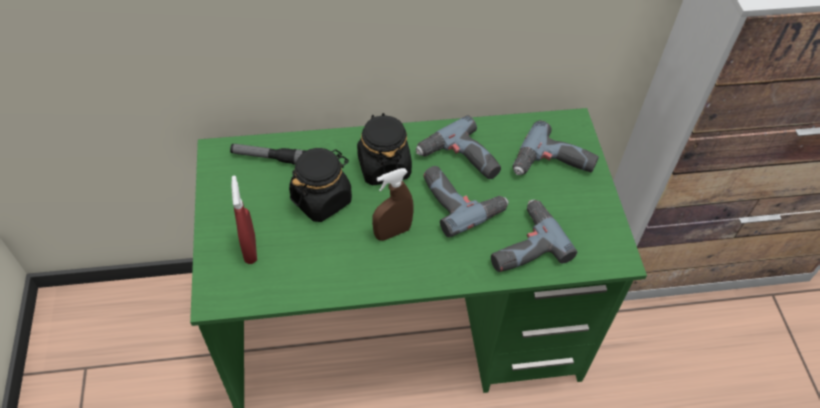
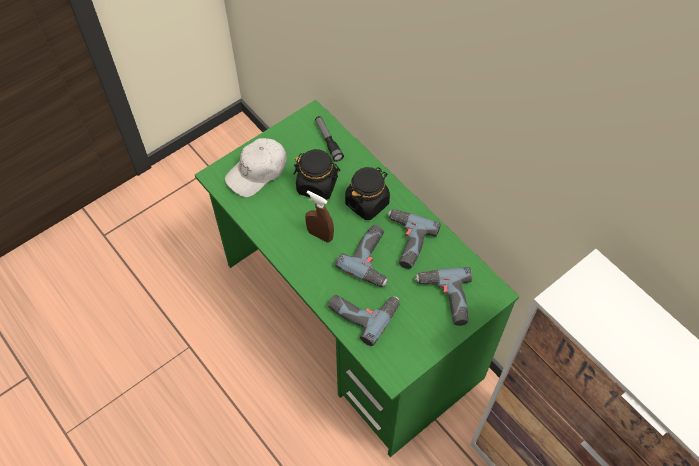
camera: 60 degrees right, 5 degrees up
(250, 249) = (257, 172): red spray bottle -> white cap

